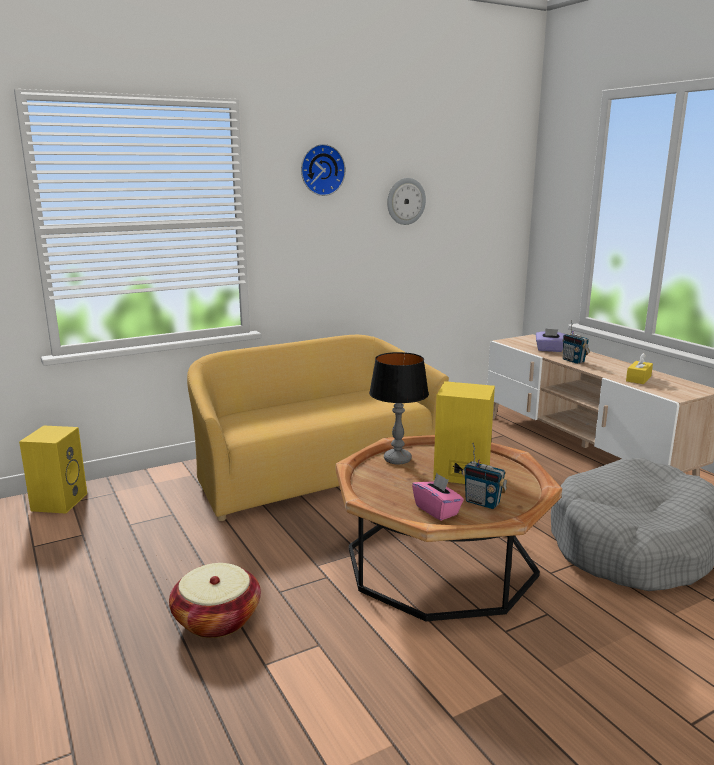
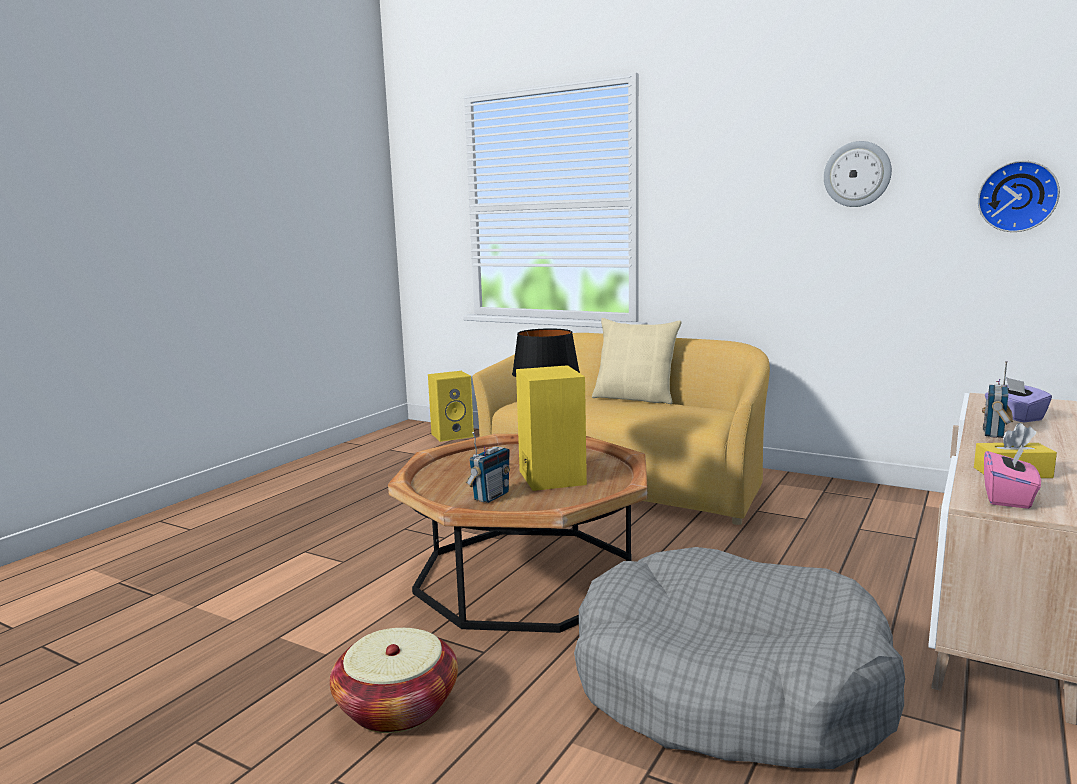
camera: 60 degrees right, 5 degrees down
(217, 619) = (349, 521): basket -> basket (397, 707)
(302, 399) = (635, 398): none -> beige pillow
(321, 170) = (730, 140): wall clock -> wall clock (1017, 196)
(437, 510) = (450, 484): pink tissue box -> pink tissue box (1008, 498)
(482, 503) = (490, 496): radio -> radio turned 150 degrees counterclockwise

